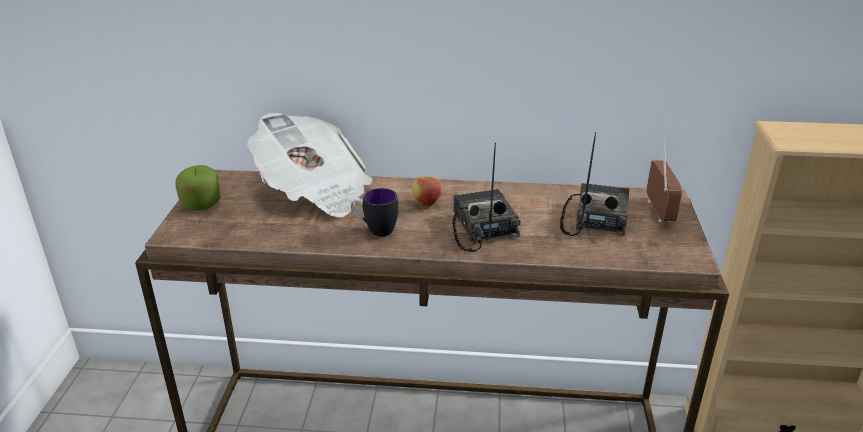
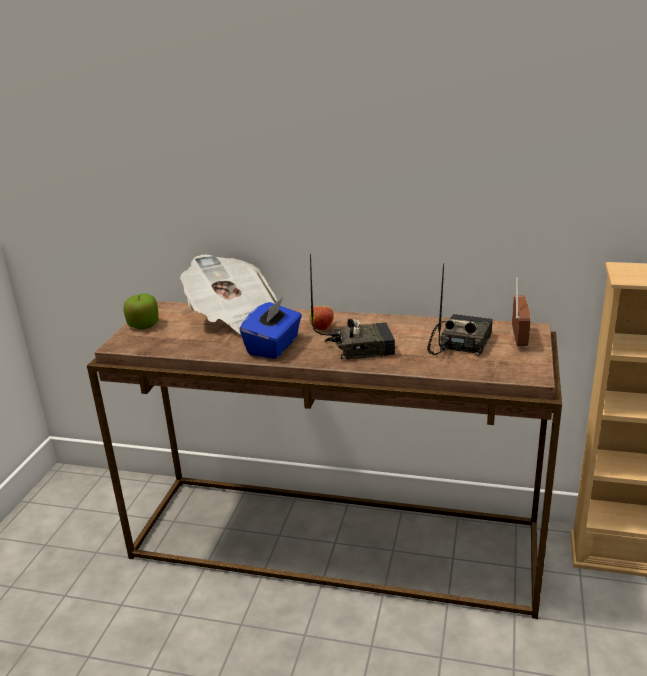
camera: 10 degrees right, 5 degrees down
(375, 230) = (274, 346): mug -> blue tissue box
(480, 227) = (360, 347): radio -> radio turned 90 degrees clockwise

